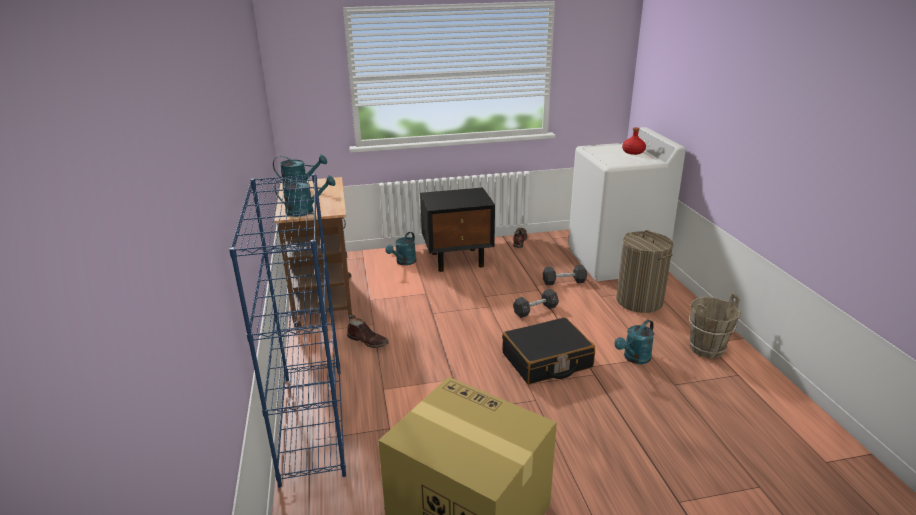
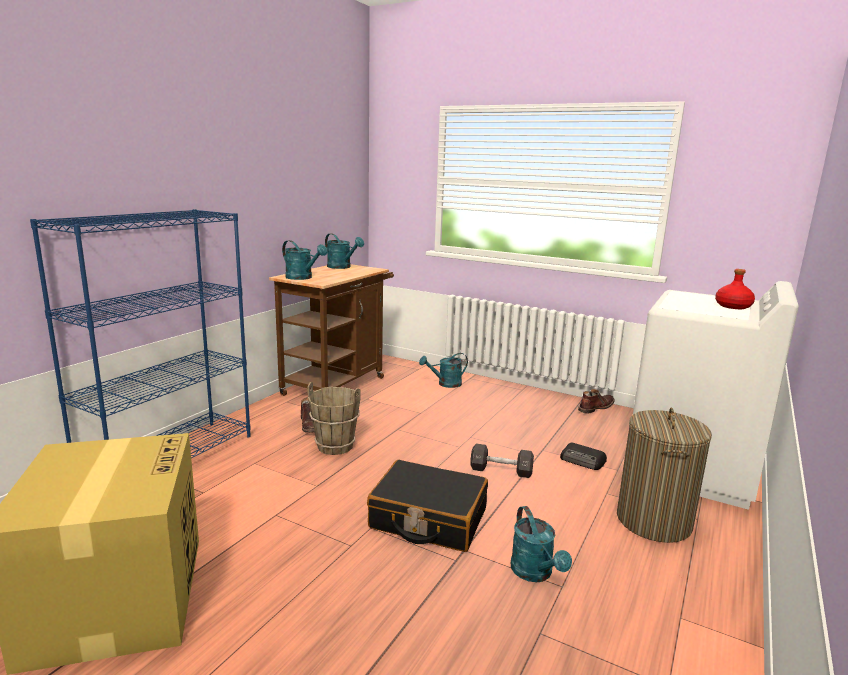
camera: 40 degrees right, 10 degrees down
(458, 259) = (499, 399): black nightstand -> none
(564, 281) = (583, 460): black dumbbell -> radio
(634, 358) = (535, 573): turquoise watering can -> turquoise watering can turned 105 degrees counterclockwise
(706, 349) = (666, 623): brown bucket -> brown bucket (335, 446)

